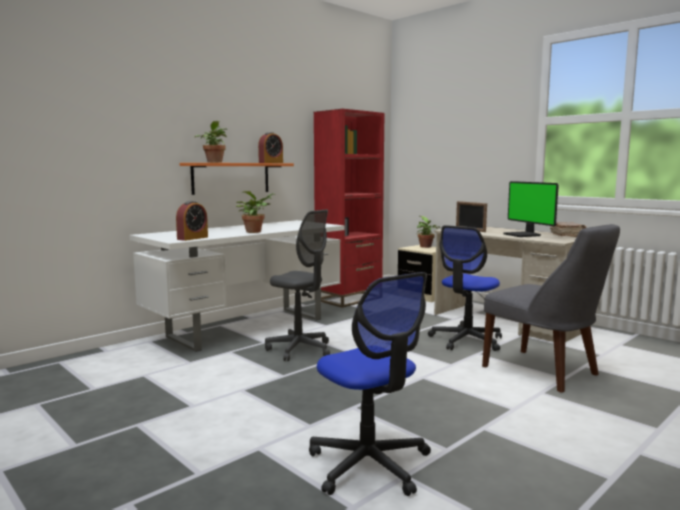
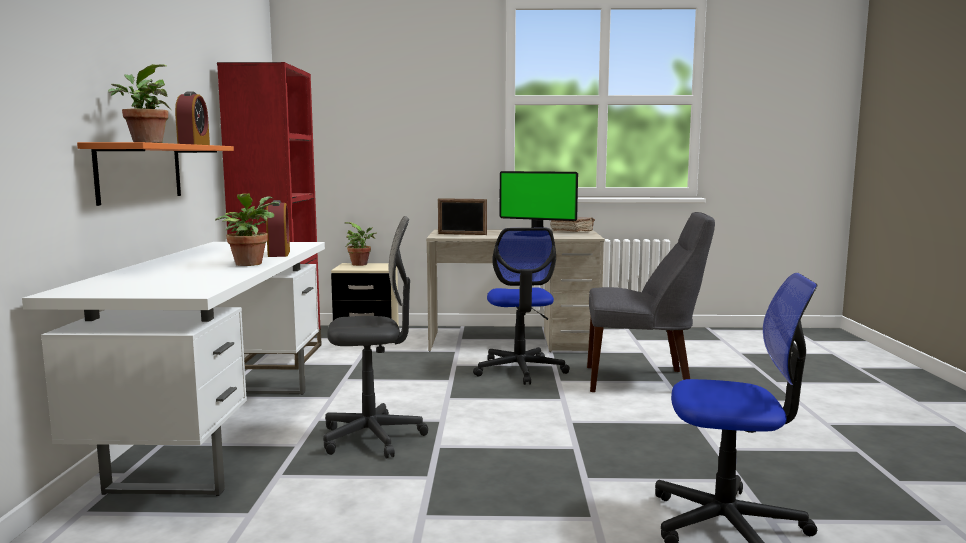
camera: 45 degrees left, 0 degrees up
(192, 238) = (203, 285): alarm clock -> alarm clock (279, 253)

